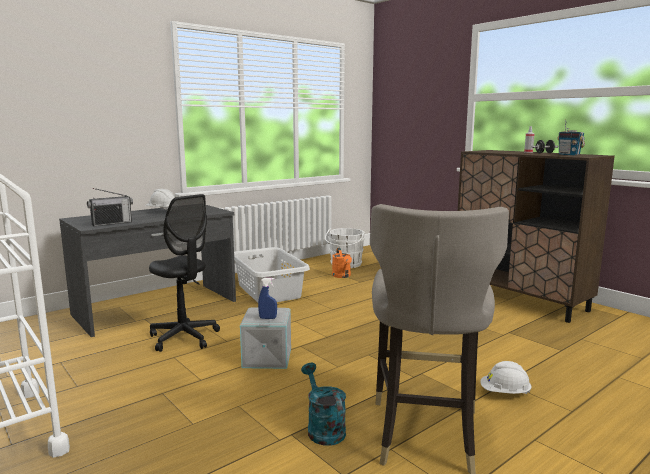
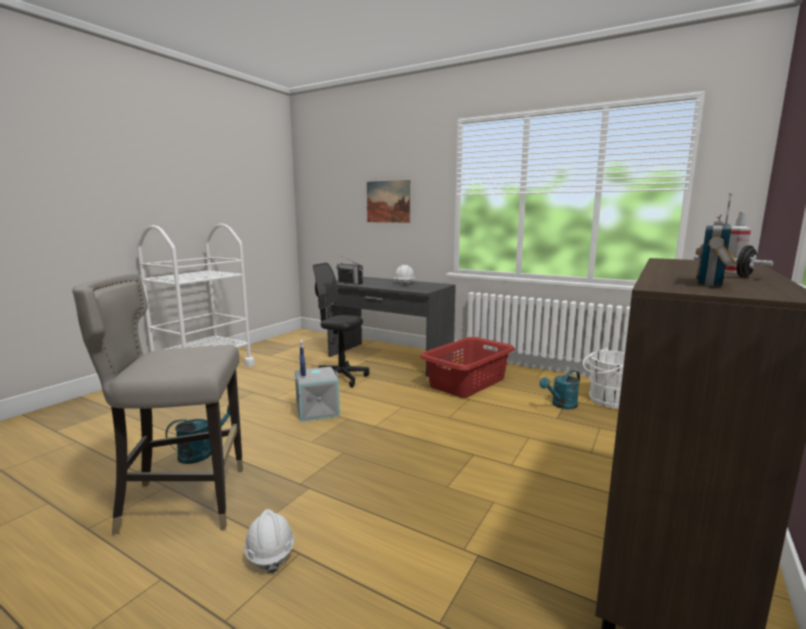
camera: 70 degrees right, 0 degrees up
(81, 110) = (388, 201): none -> picture
(184, 338) = (341, 378): black office chair -> black office chair turned 90 degrees clockwise
(269, 291) = (468, 382): grey laundry basket -> red laundry basket
(342, 276) = (561, 405): orange watering can -> turquoise watering can

